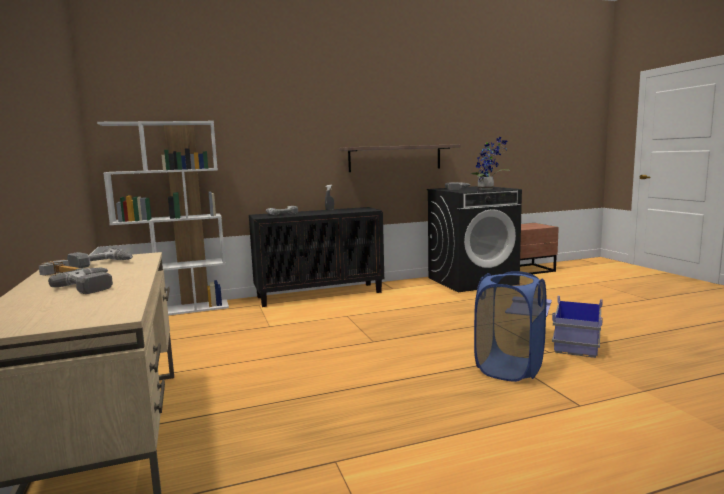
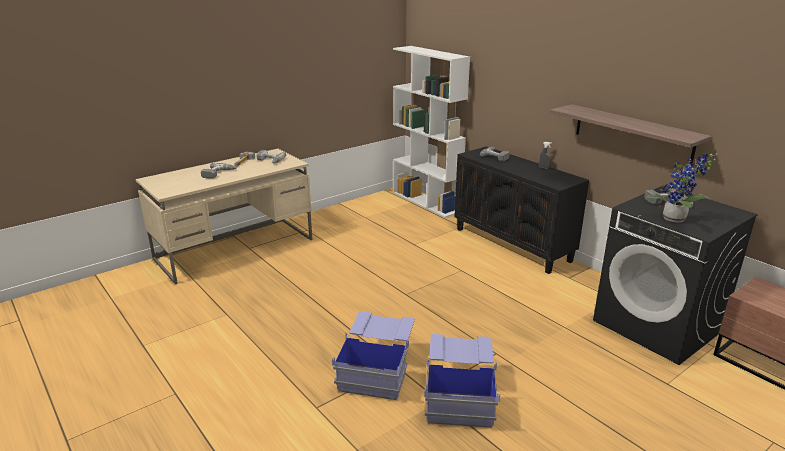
camera: 70 degrees right, 15 degrees up
(509, 368) = (377, 368): blue laundry basket -> blue storage box

